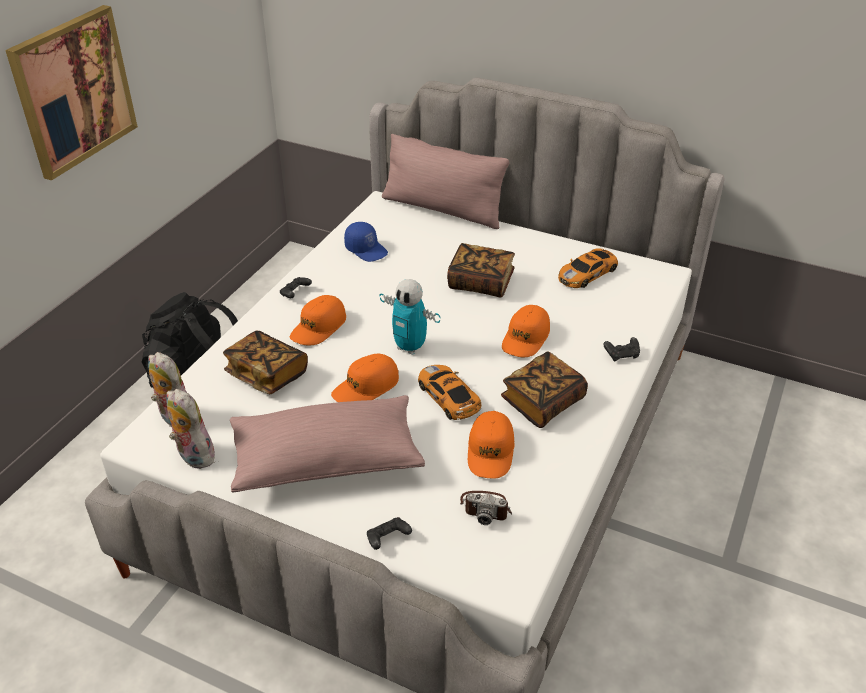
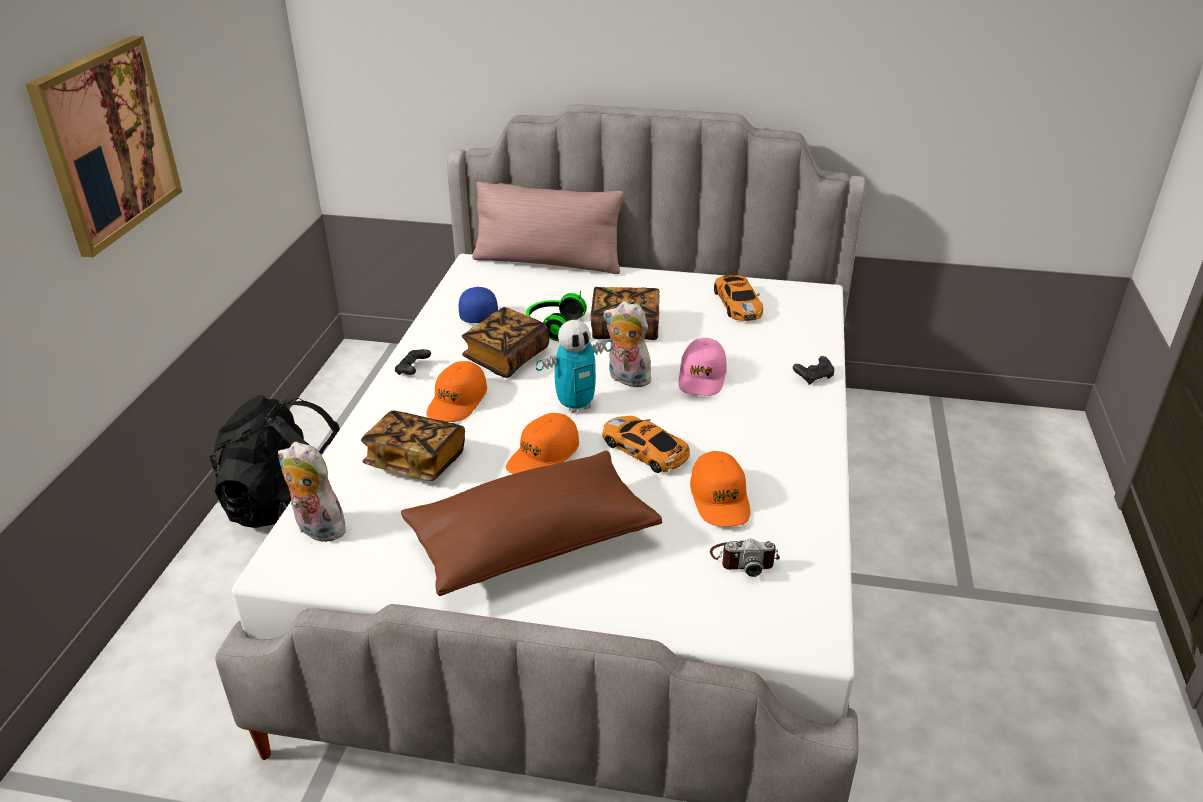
camera: 15 degrees left, 5 degrees down
(193, 455) = (359, 568): plush toy -> plush toy (626, 379)
(326, 460) = (532, 543): pink pillow -> brown pillow
(366, 249) = (478, 313): blue cap -> blue cap turned 120 degrees counterclockwise
(387, 539) = (646, 616): black game controller -> none
(410, 347) = (576, 405): toy robot -> toy robot turned 45 degrees counterclockwise
(421, 271) = (553, 327): none -> headphones
(525, 338) = (702, 377): orange cap -> pink cap
(542, 402) = (753, 438): book -> book (506, 357)
(588, 273) = (737, 303): toy car -> toy car turned 45 degrees counterclockwise

